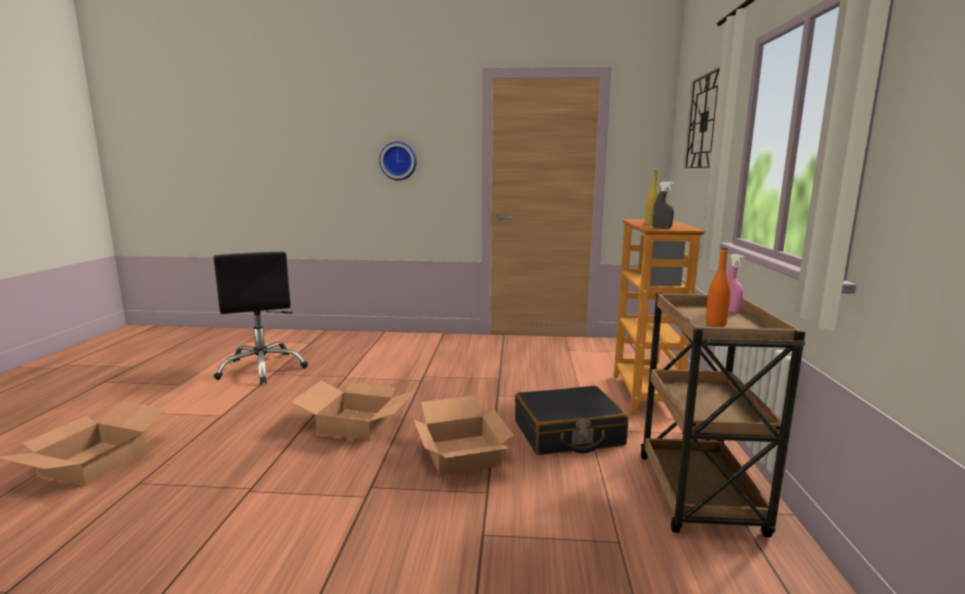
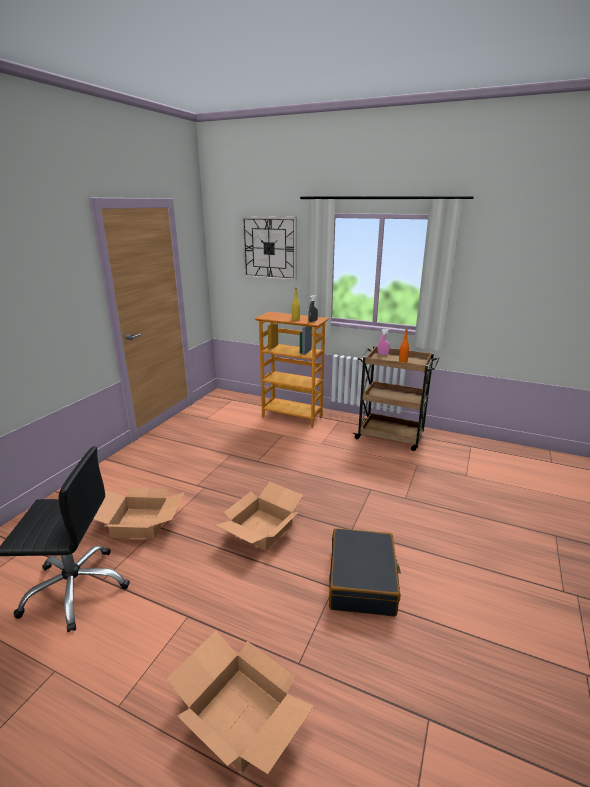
camera: 70 degrees left, 10 degrees up
(398, 161) = (32, 306): wall clock -> none
(463, 454) = (329, 489): cardboard box -> cardboard box (141, 522)
(568, 434) = (323, 451): black suitcase -> black suitcase (362, 580)

